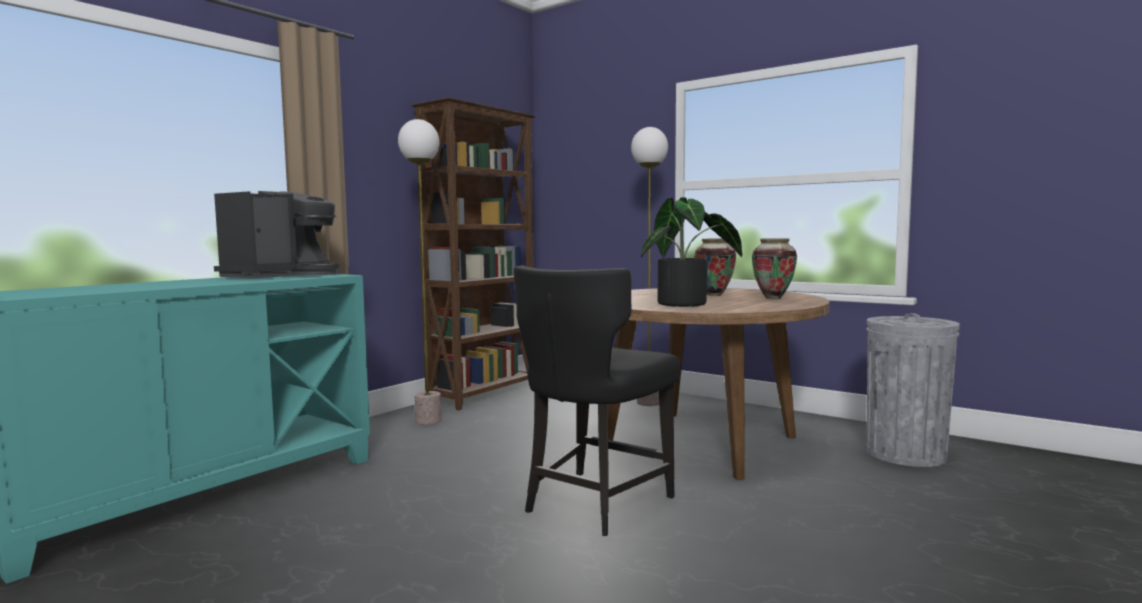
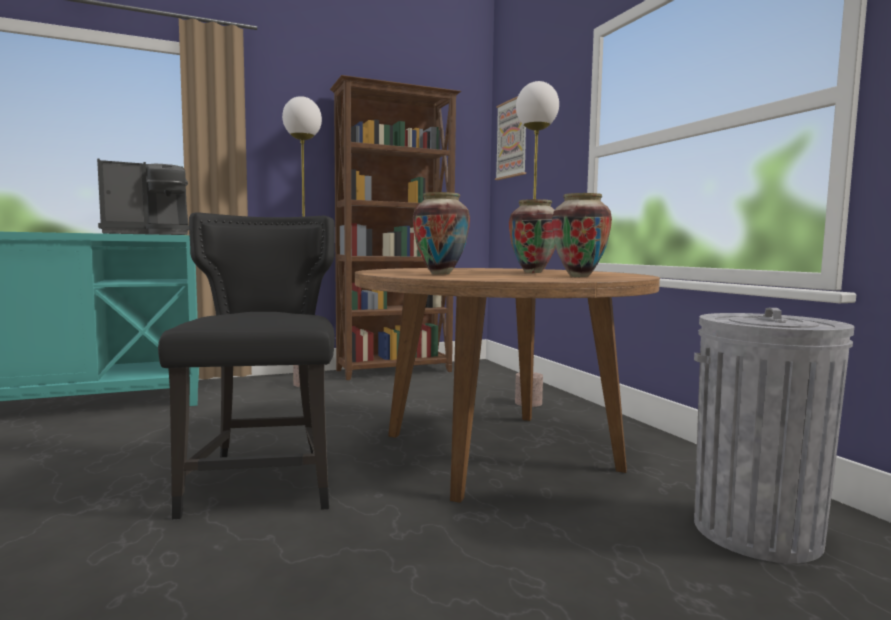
camera: 30 degrees right, 0 degrees up
(569, 161) = (512, 139): none -> picture
(594, 503) = (263, 484): black chair -> black chair turned 105 degrees clockwise
(688, 304) = (440, 274): potted plant -> vase

